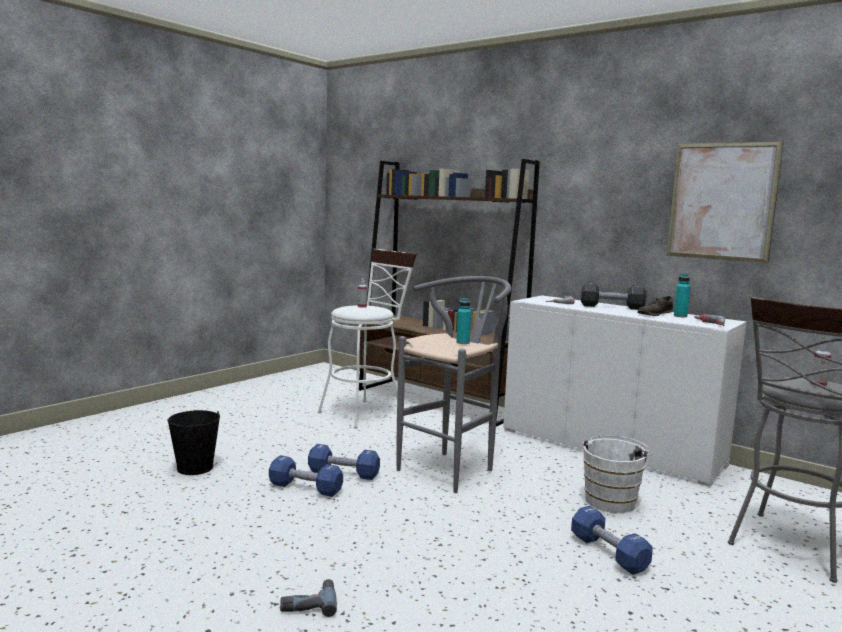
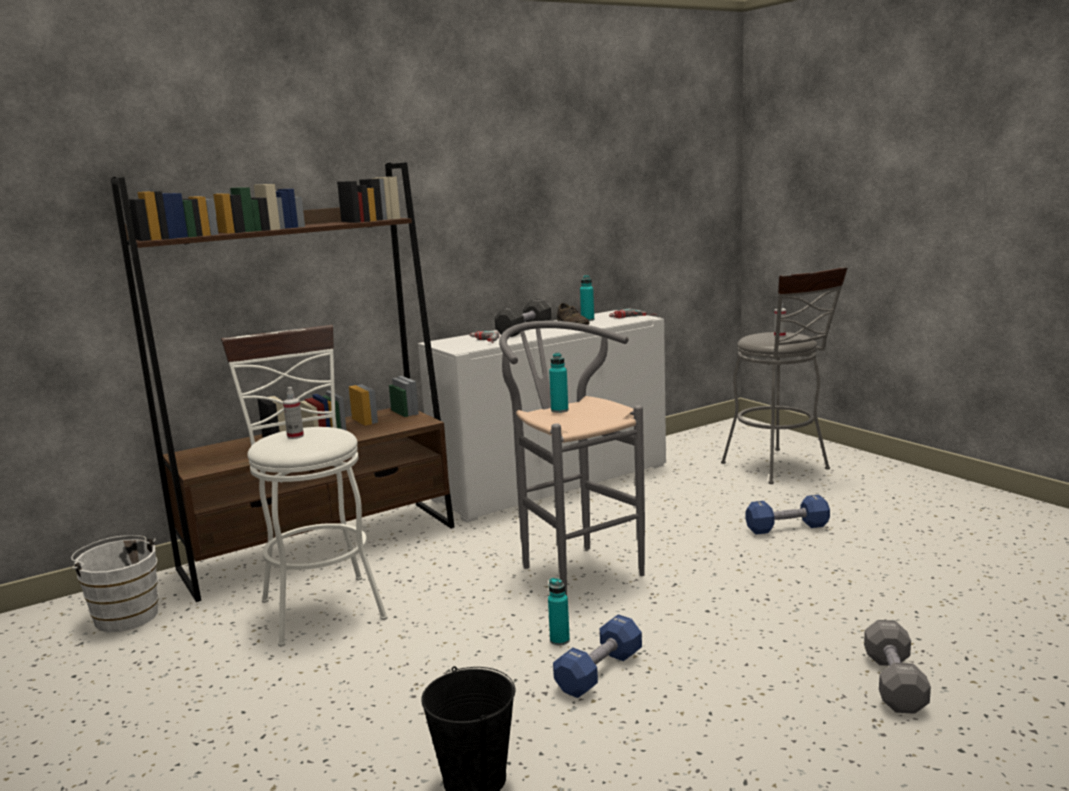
camera: 70 degrees left, 5 degrees up
(308, 603) = (894, 683): power drill -> grey dumbbell
(343, 473) = (559, 640): blue dumbbell -> turquoise bottle
(611, 500) = (682, 507): white bucket -> white bucket (125, 615)
(721, 201) = (581, 196): picture -> none

